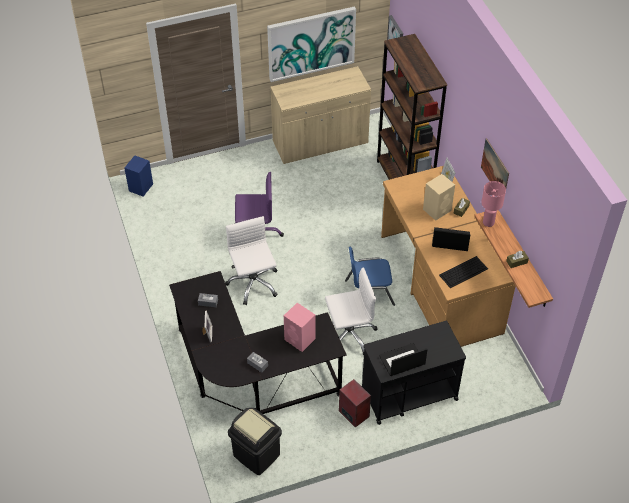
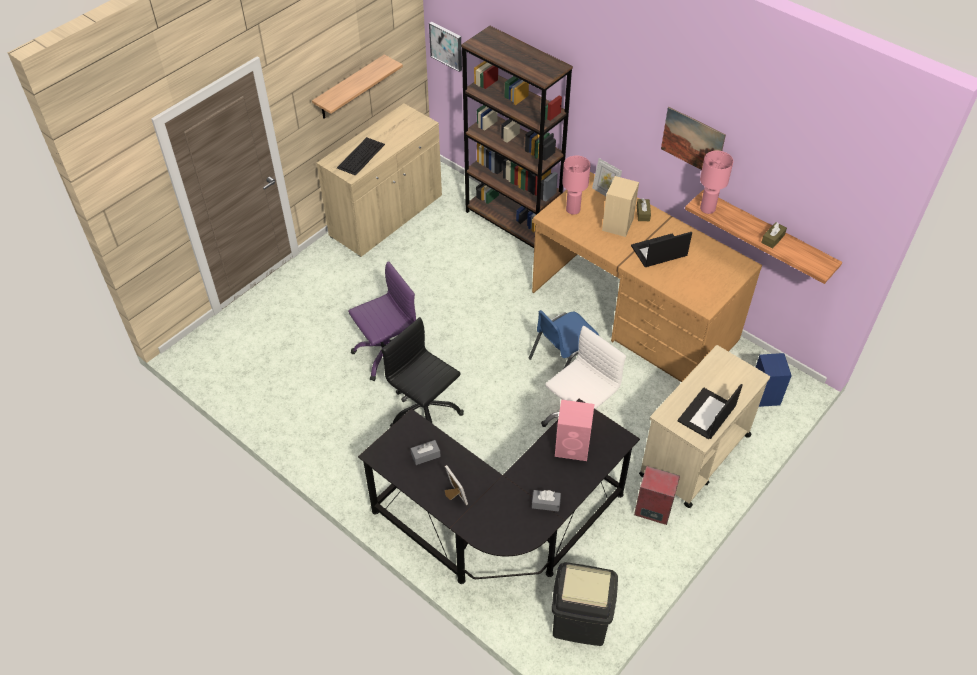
camera: 30 degrees left, 0 degrees up
(140, 188) = (199, 358): blue speaker -> blue speaker (765, 395)
(253, 283) = (424, 411): white office chair -> black office chair
(311, 43) = (350, 88): picture -> shelf
(408, 394) = (694, 455): black cart -> beige cart
(414, 187) = (573, 210): none -> pink table lamp
(463, 271) = (700, 280): keyboard -> keyboard (361, 155)

